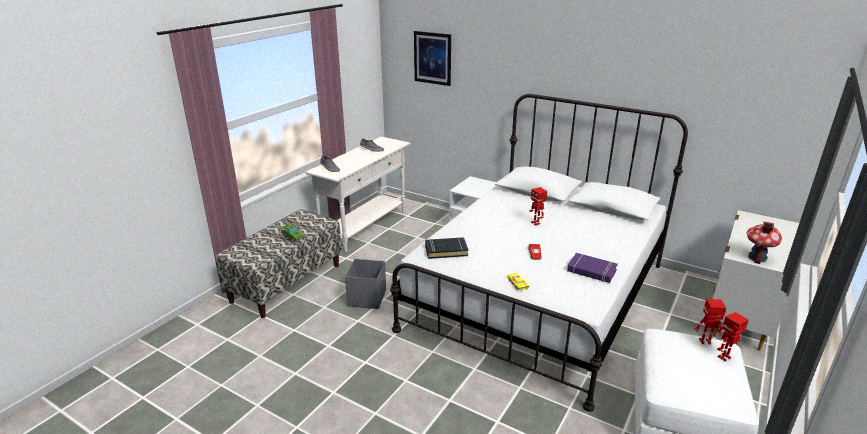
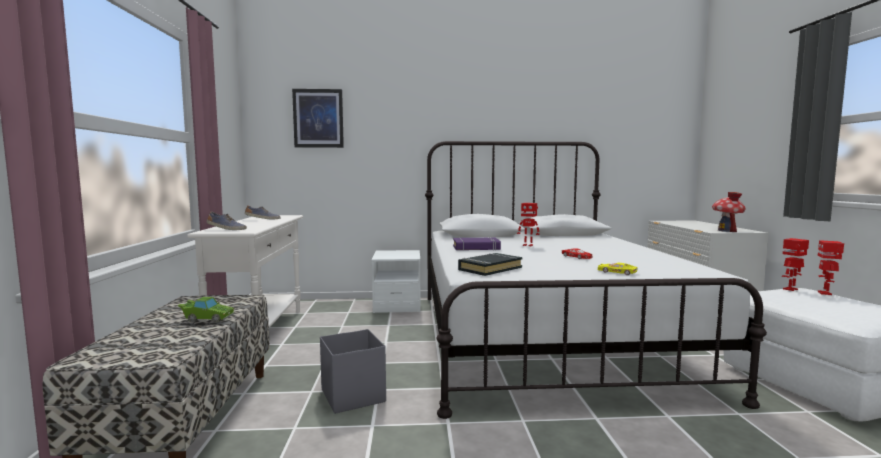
camera: 35 degrees left, 20 degrees down
(591, 271) = (647, 256): purple book -> purple book (476, 248)

